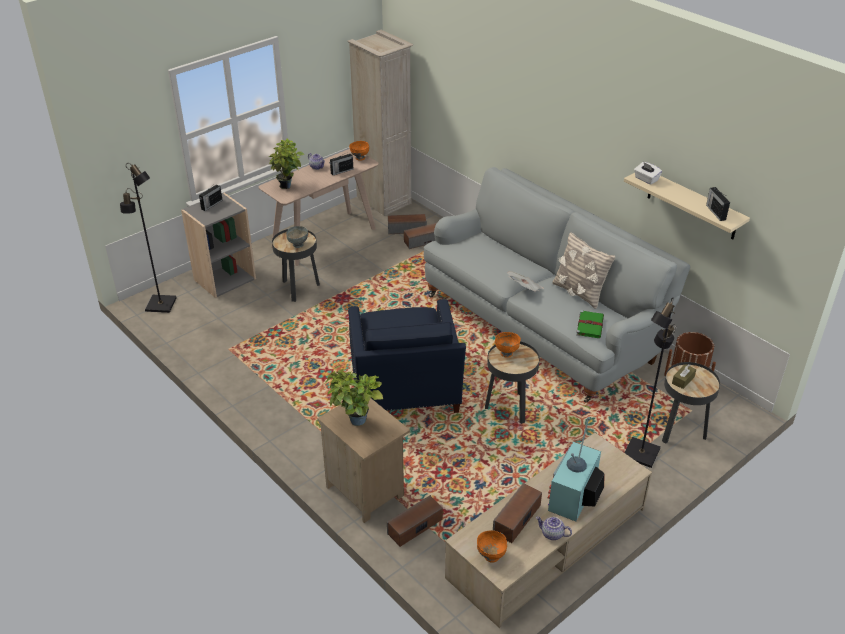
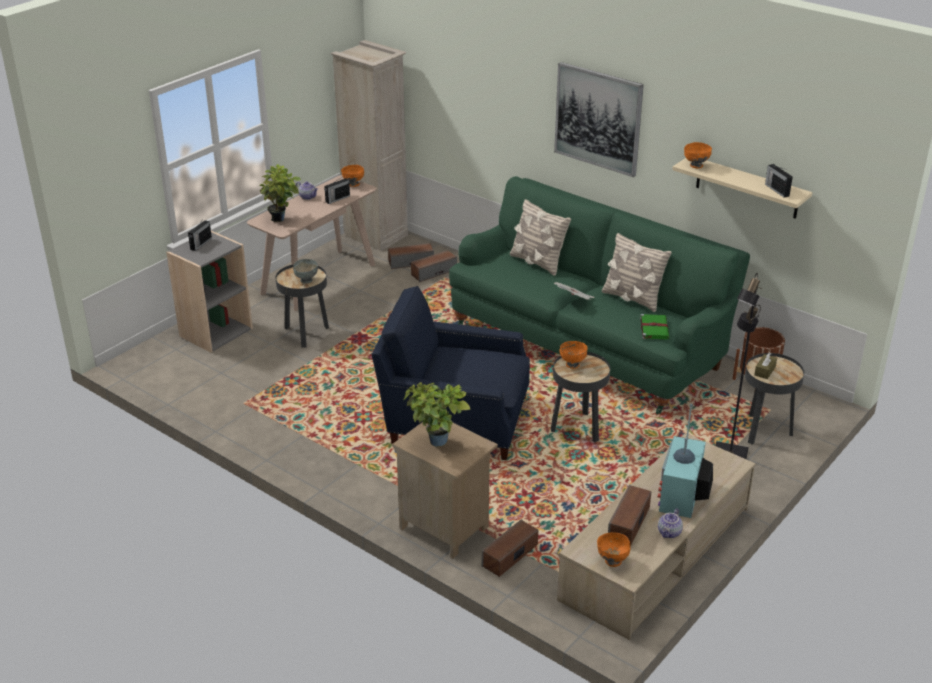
camera: 10 degrees left, 5 degrees down
(160, 304) = (148, 365): black floor lamp -> none
(404, 386) = (455, 419): blue armchair -> blue armchair turned 120 degrees clockwise
(503, 248) = (537, 262): none -> beige pillow
(542, 324) = (589, 343): grey sofa -> green sofa
(552, 534) = (669, 533): teapot -> teapot turned 75 degrees counterclockwise
(567, 123) = (598, 118): none -> picture
(646, 179) = (696, 166): white tissue box -> orange bowl

